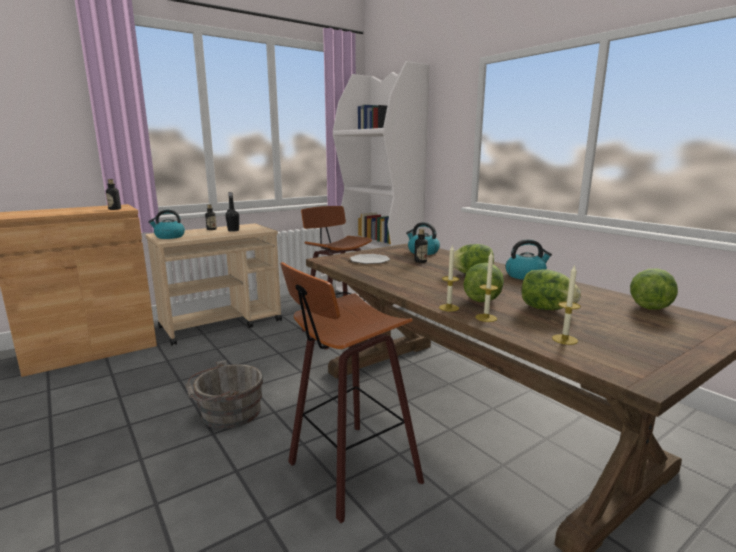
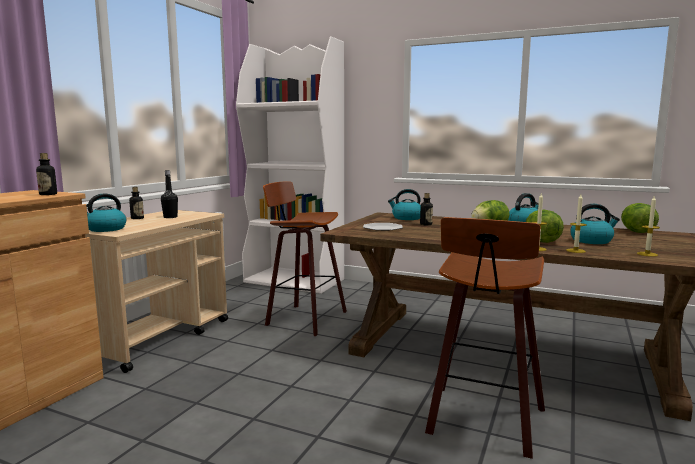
camera: 30 degrees left, 5 degrees down
(227, 413) = (304, 415): grey bucket -> none
(546, 309) = (591, 241): lettuce -> kettle

